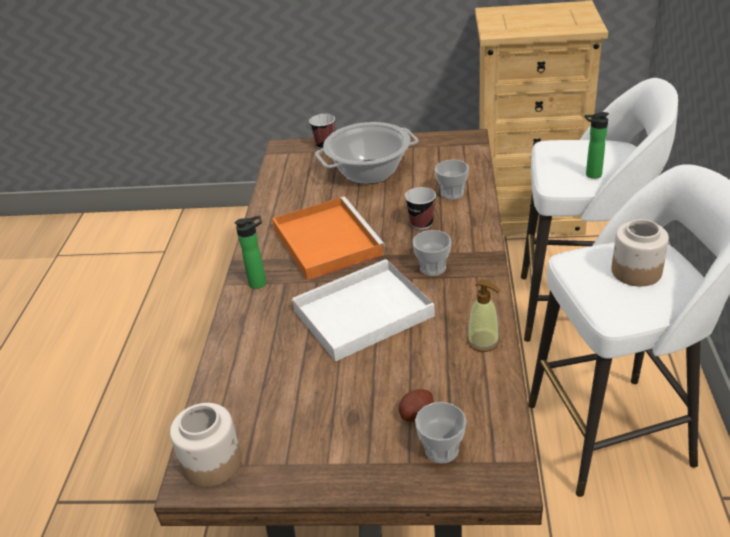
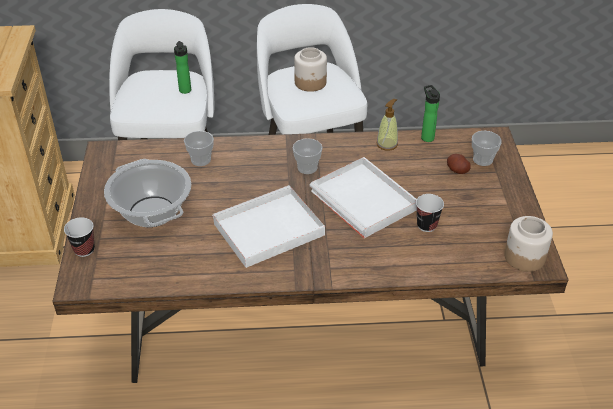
camera: 100 degrees left, 5 degrees up
(260, 282) = (329, 264): bottle -> bottle (426, 137)
(325, 240) = (267, 230): orange tray -> white tray
(421, 223) = (245, 175): cup -> cup (427, 225)

